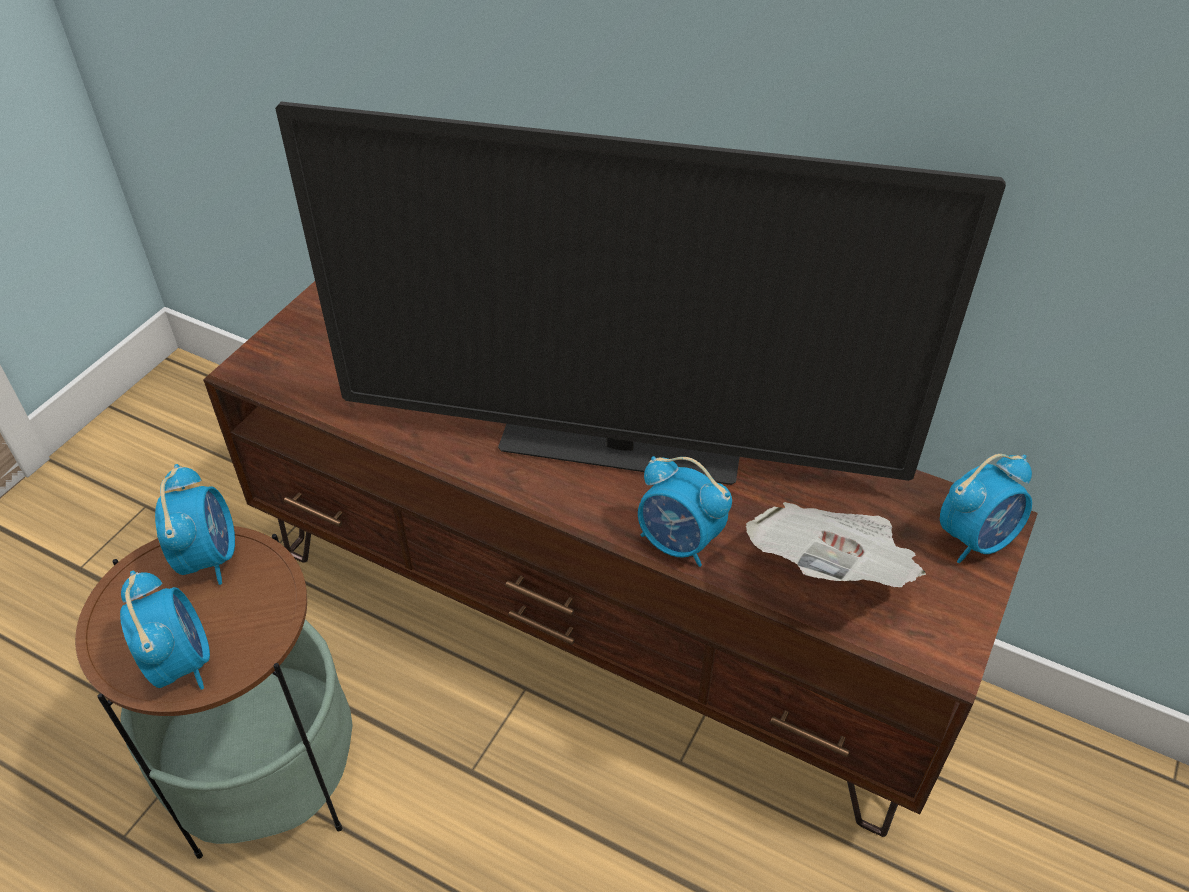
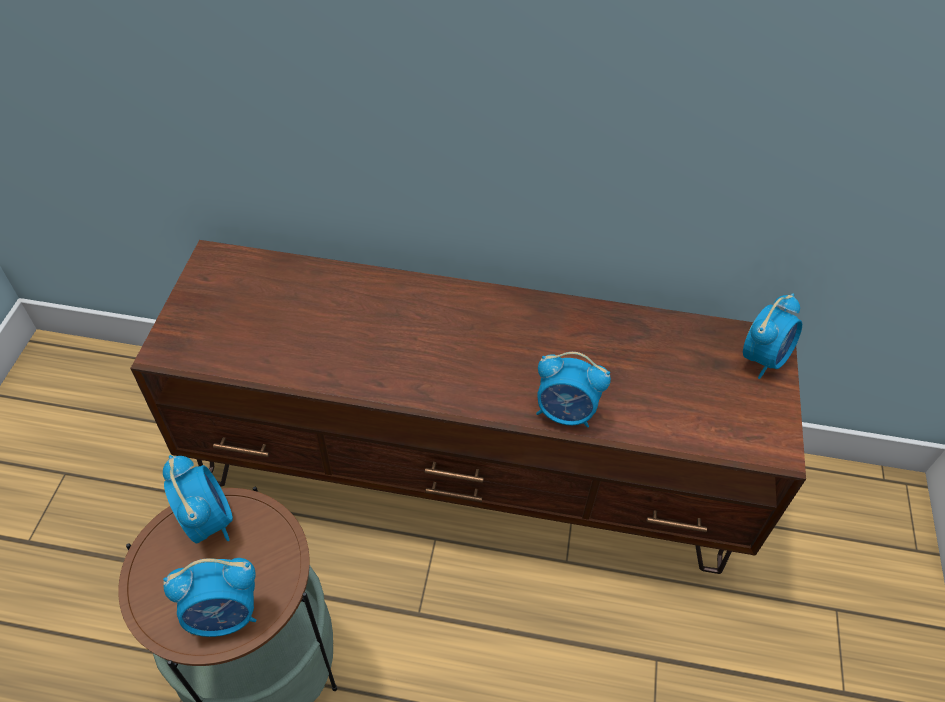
camera: 20 degrees left, 5 degrees up
(180, 662) = (225, 615): alarm clock -> alarm clock turned 120 degrees clockwise
(618, 452) = (493, 352): television -> none
(831, 571) = (678, 406): newspaper -> none

